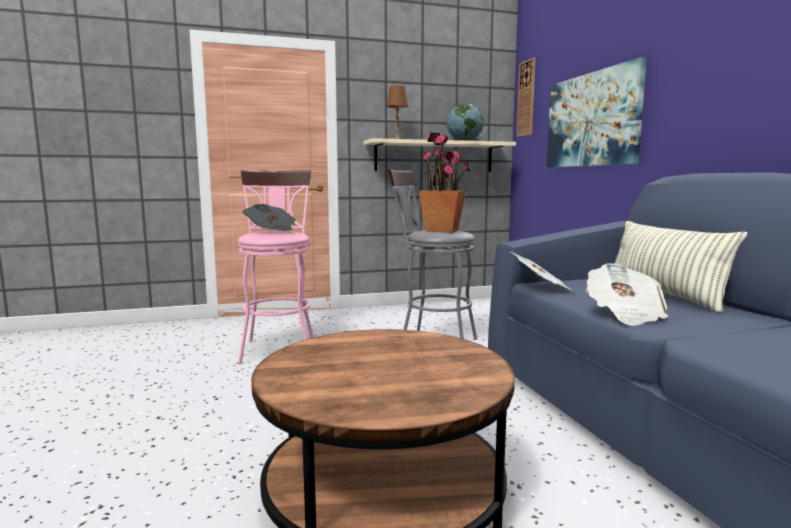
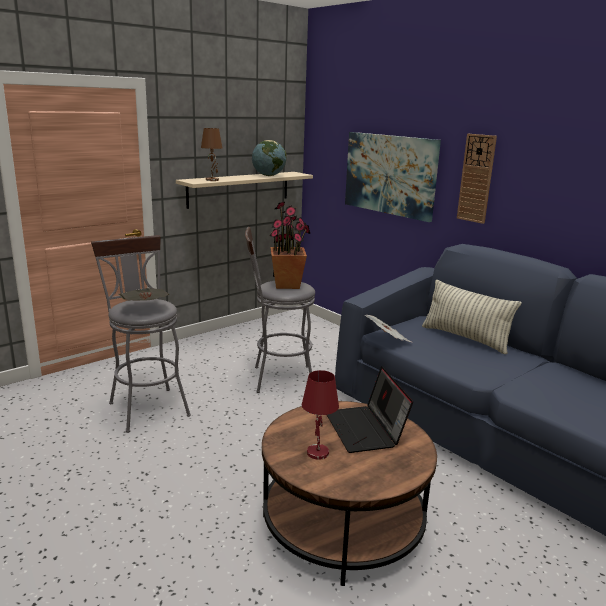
camera: 25 degrees left, 10 degrees up
(279, 347) = (146, 406): pink stool -> grey stool
(330, 367) = (317, 452): none -> red table lamp
(425, 358) = (366, 430): none -> laptop
(526, 98) = (320, 133): wall clock -> wall clock (476, 178)
(624, 314) = (458, 367): newspaper -> none

